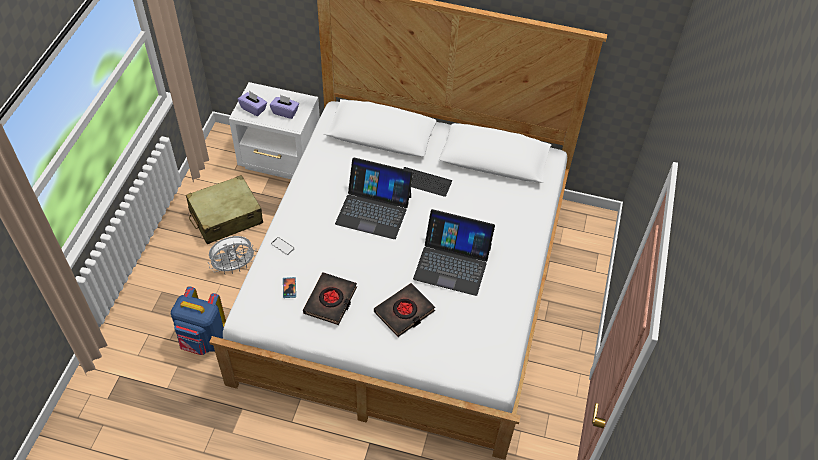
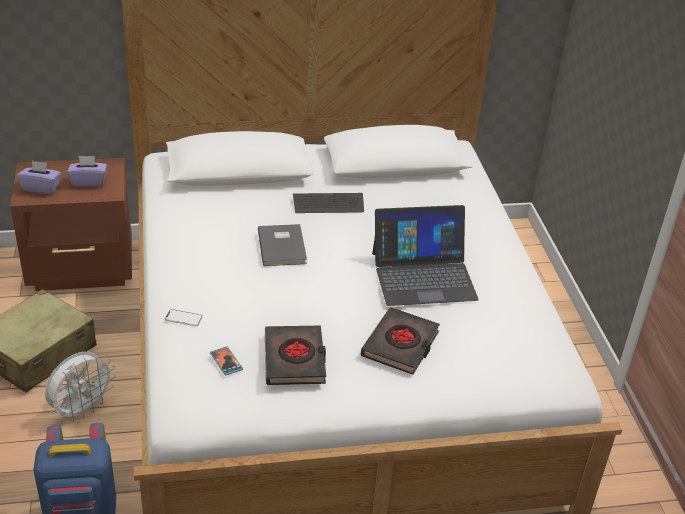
camera: 25 degrees left, 15 degrees down
(281, 160) = (83, 269): white nightstand -> brown nightstand
(374, 209) = (283, 246): laptop -> grey book

